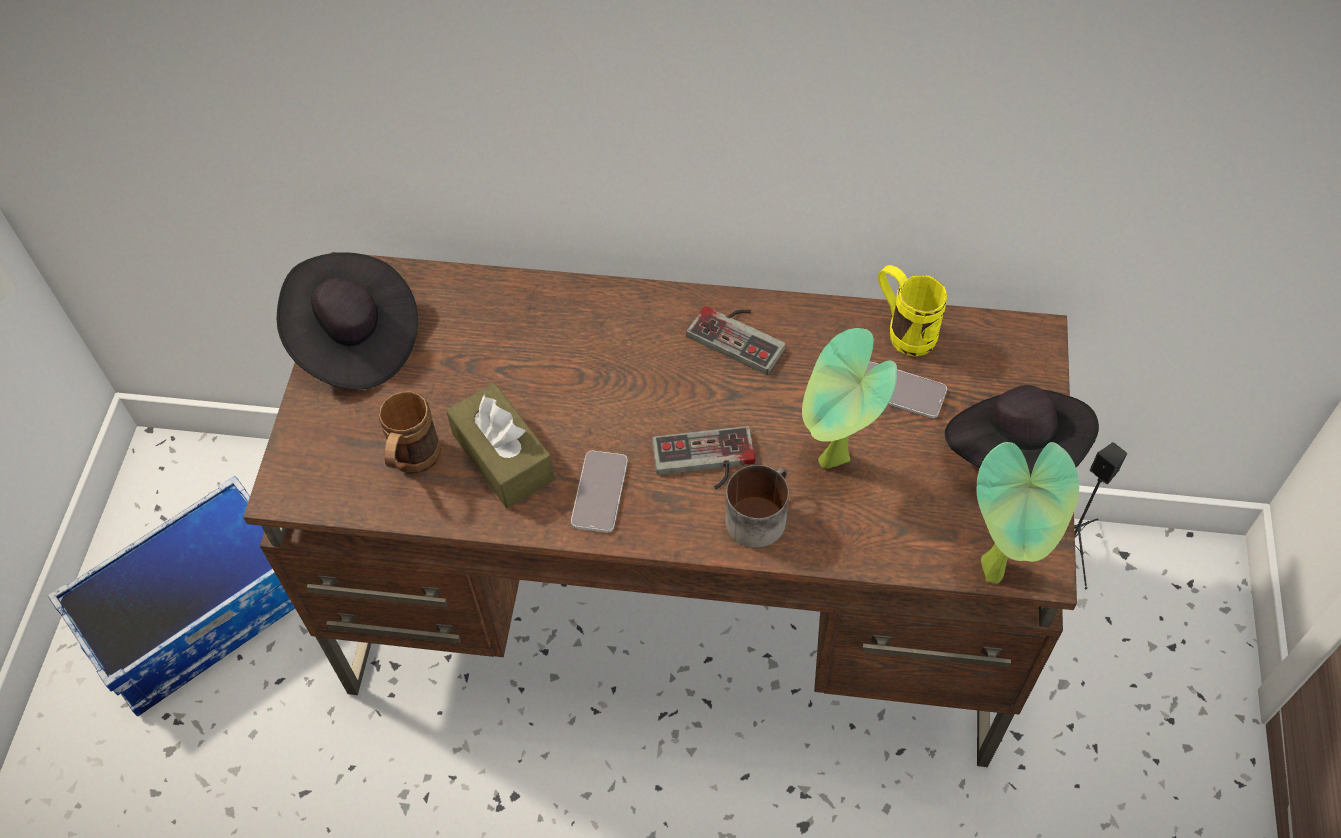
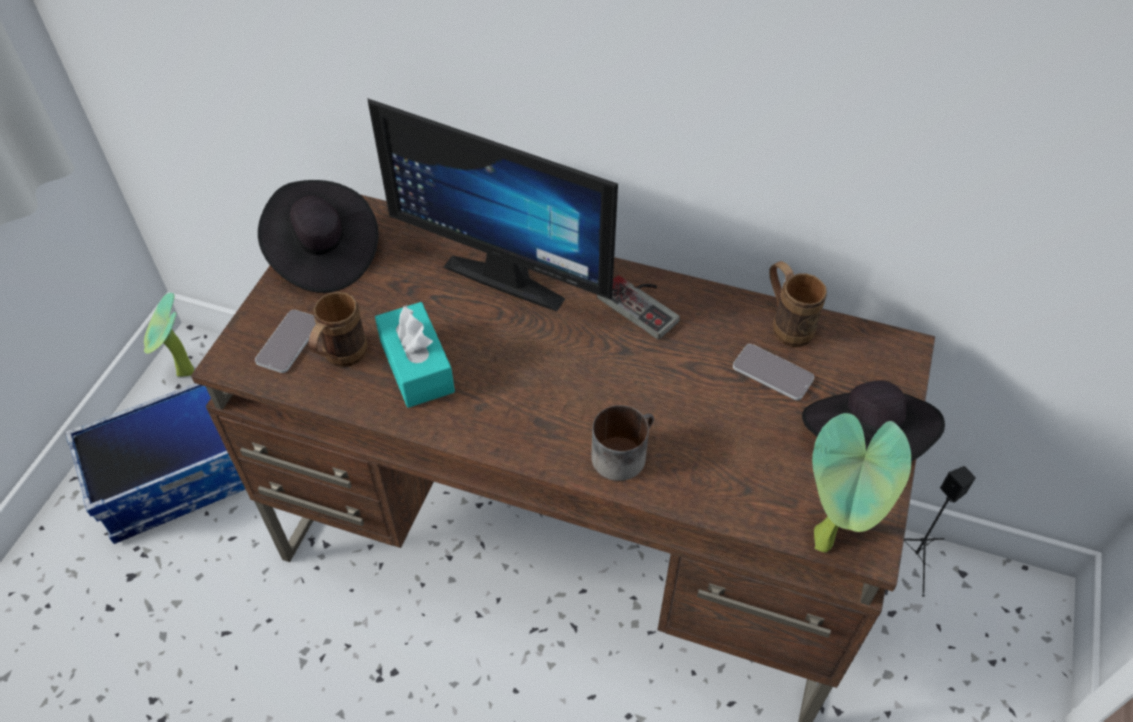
camera: 10 degrees right, 5 degrees down
(503, 457) = (417, 366): brown tissue box -> turquoise tissue box
(580, 323) = (510, 272): none -> monitor
(600, 492) = (490, 409): phone -> phone (289, 342)
(705, 463) = (586, 401): game controller -> none
(833, 465) = (698, 424): potted plant -> potted plant (184, 376)
(903, 330) = (786, 324): yellow mug -> brown mug

